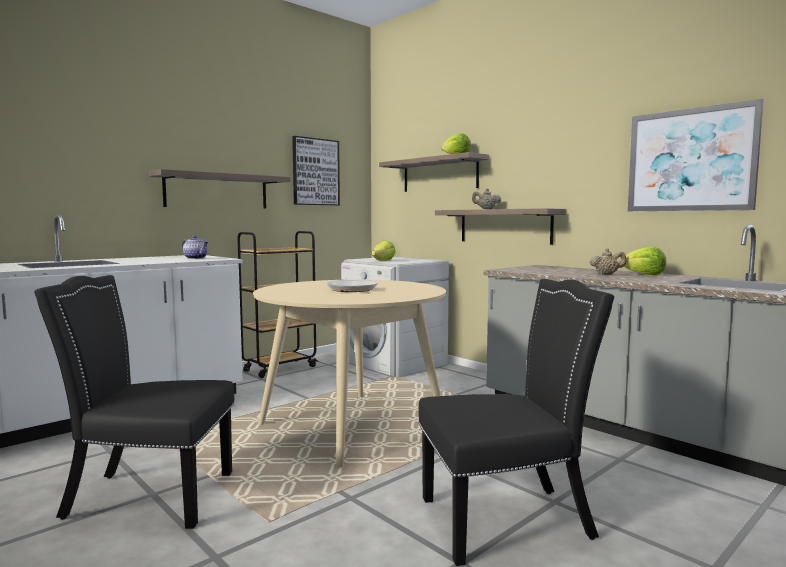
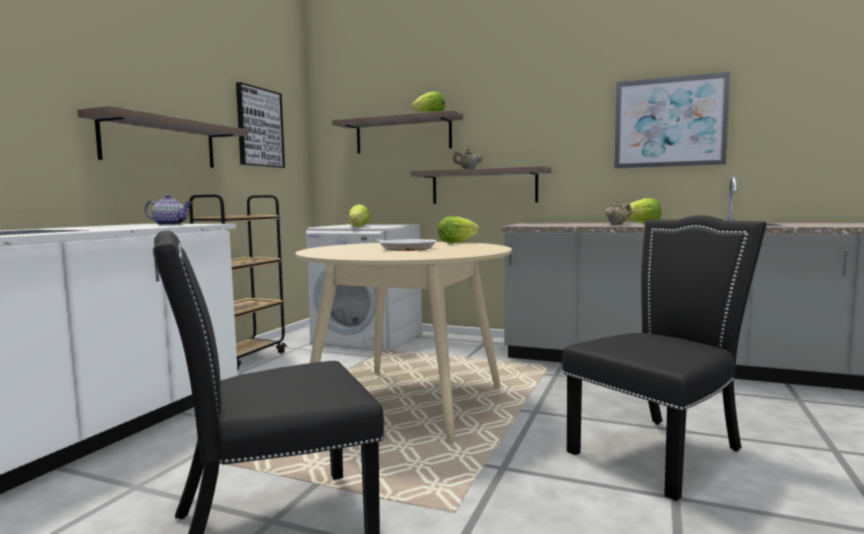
camera: 25 degrees left, 0 degrees up
(419, 285) = (456, 243): none -> lettuce

